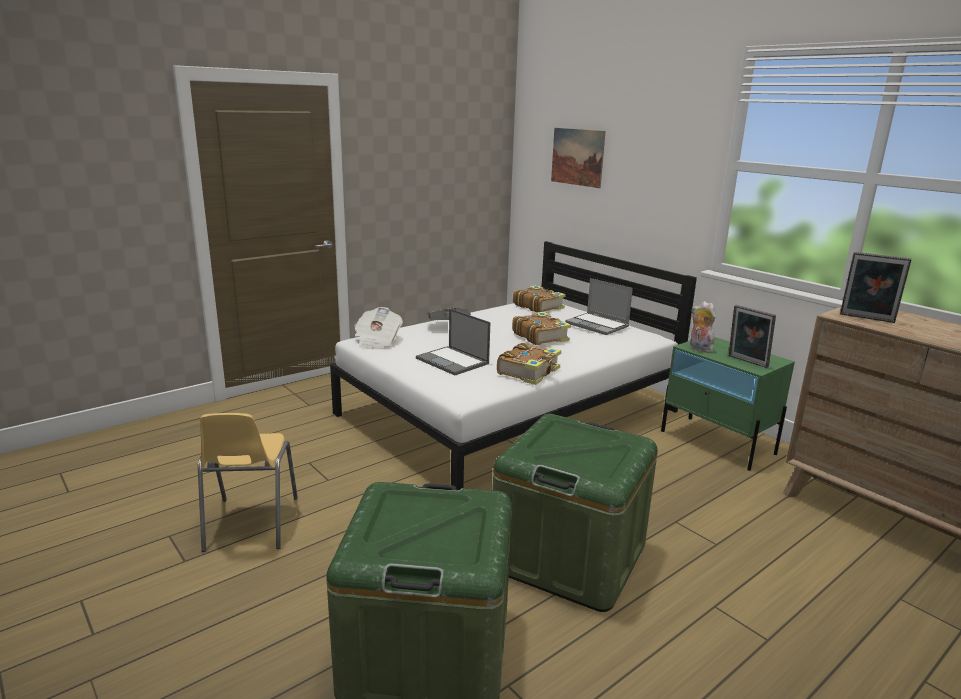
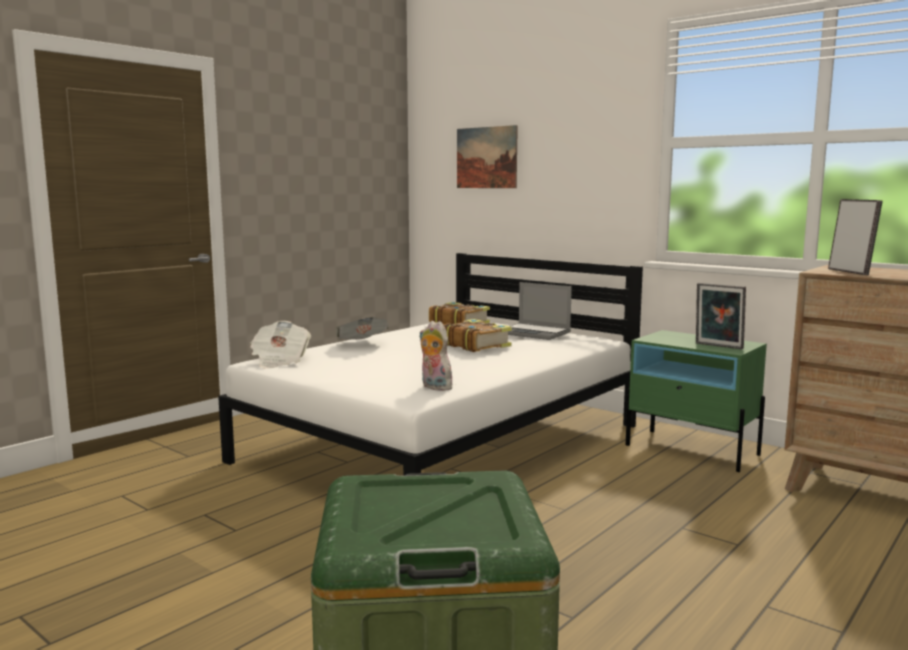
camera: 10 degrees left, 10 degrees down
(250, 524) = (139, 589): yellow chair -> none
(453, 361) = (382, 371): laptop -> none
(530, 372) = (479, 374): book -> none
(569, 557) = (573, 576): green storage box -> none
(698, 349) = (660, 340): plush toy -> plush toy (434, 387)
(866, 319) = (850, 272): picture frame -> picture frame turned 120 degrees counterclockwise

